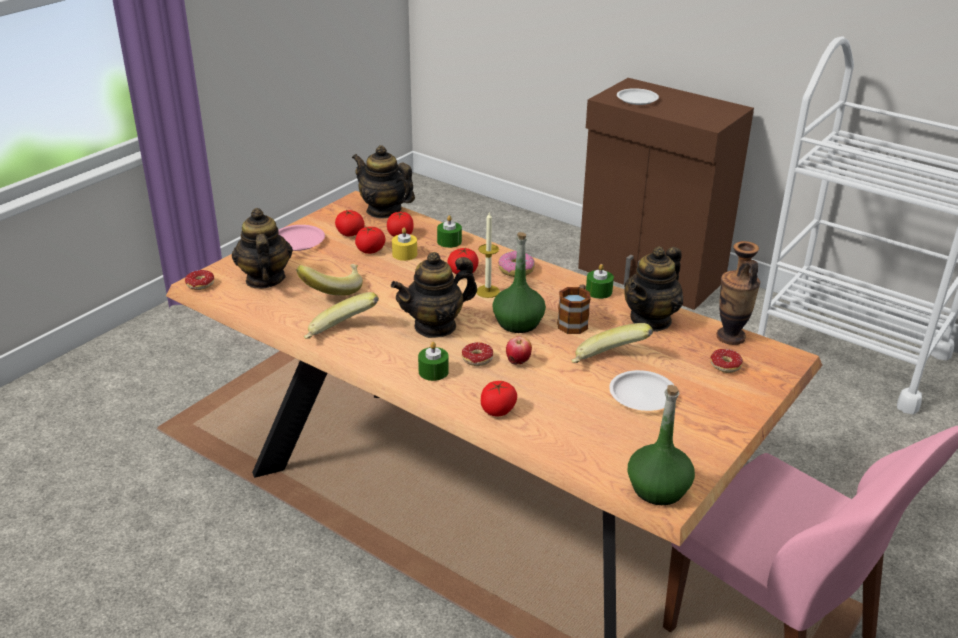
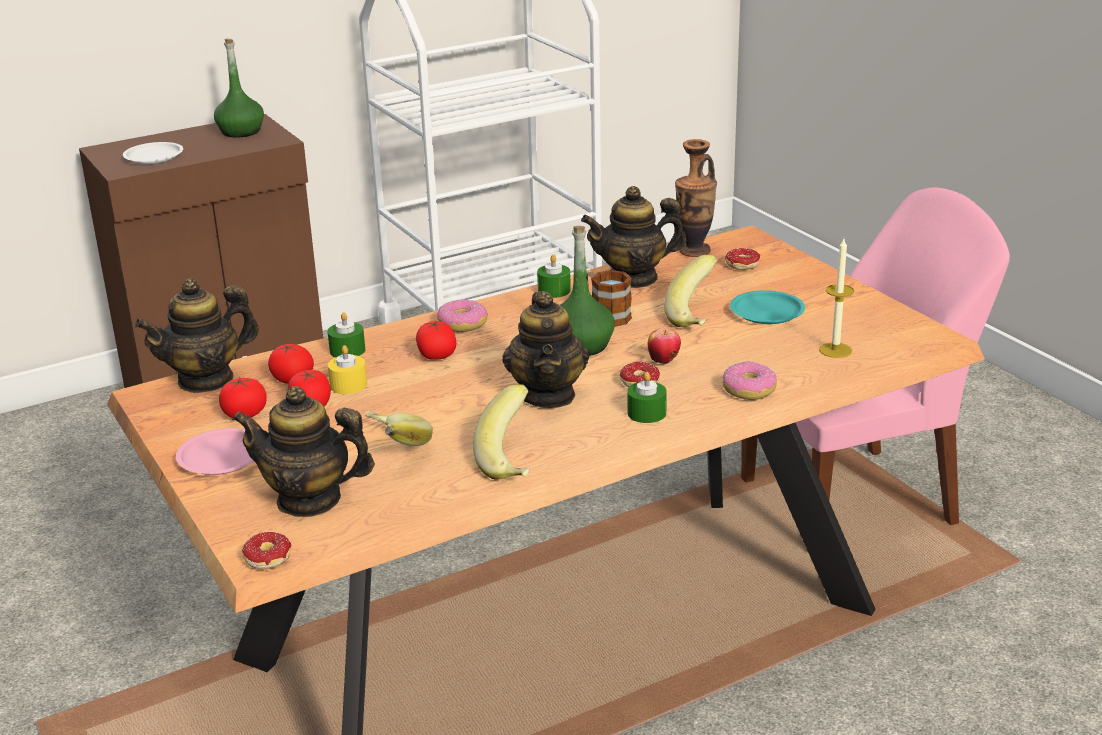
camera: 65 degrees left, 5 degrees down
(487, 291) = (496, 349): candle -> candle (835, 350)
(498, 410) = (748, 390): tomato -> donut
(642, 395) = (766, 312): white plate -> turquoise plate
(651, 320) = (633, 278): teapot -> teapot turned 105 degrees clockwise
(658, 489) = (920, 339): green bottle -> green bottle (241, 131)

